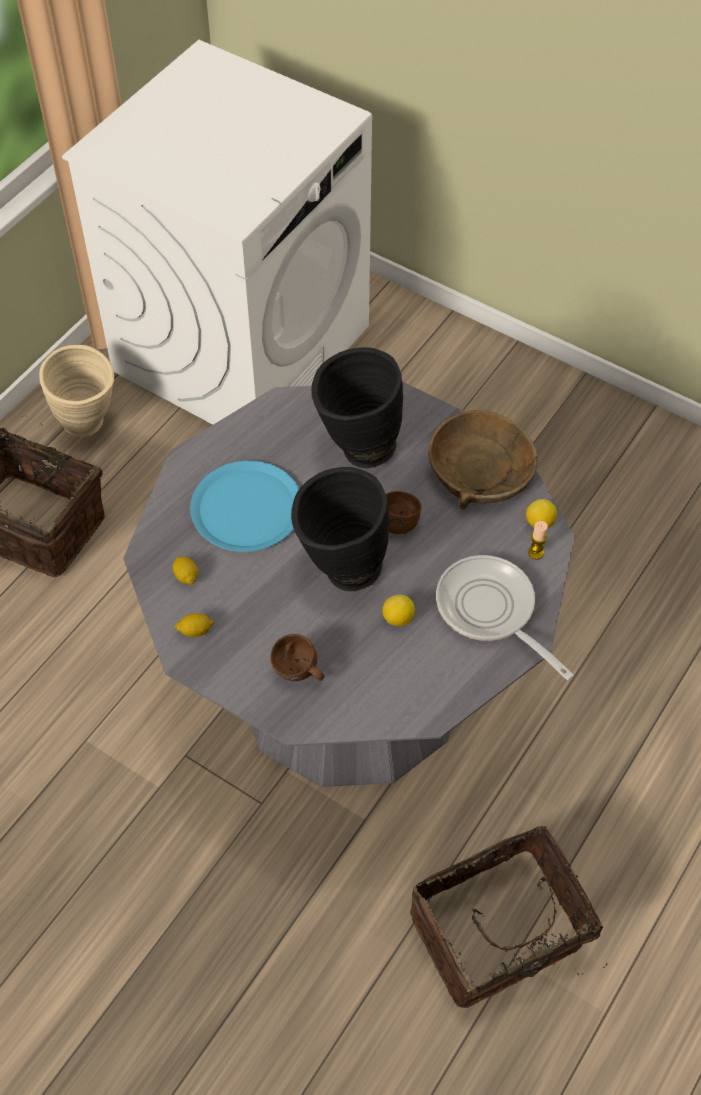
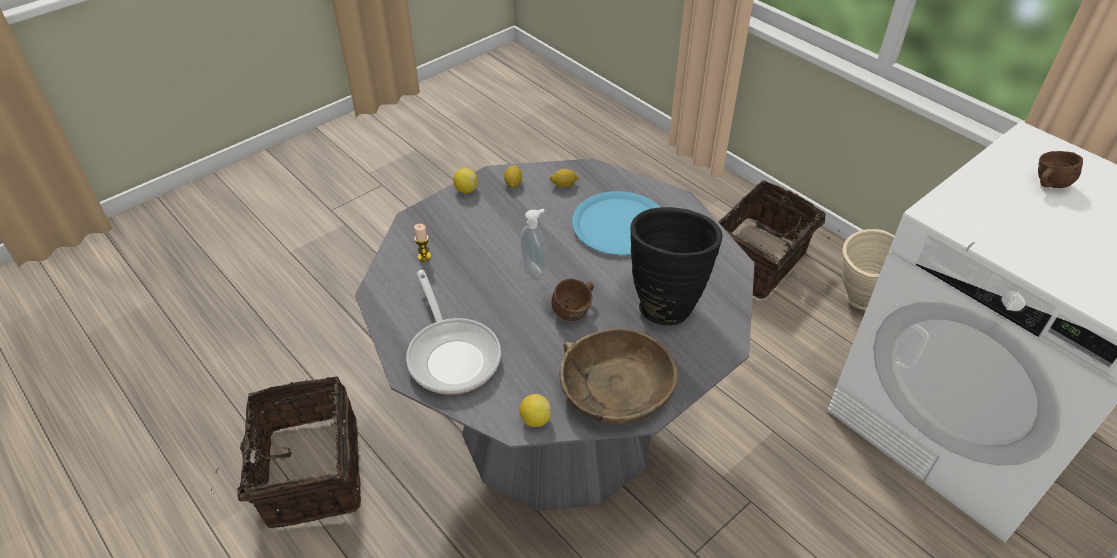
camera: 105 degrees right, 10 degrees down
(299, 674) = (451, 227): brown mug -> brown mug (1047, 184)
(339, 571) = (535, 266): black vase -> soap dispenser
(398, 619) = (473, 292): lemon -> lemon (466, 190)
(490, 611) = (452, 354): frying pan -> frying pan turned 90 degrees clockwise
(535, 553) = (501, 406): candle -> candle (424, 256)

